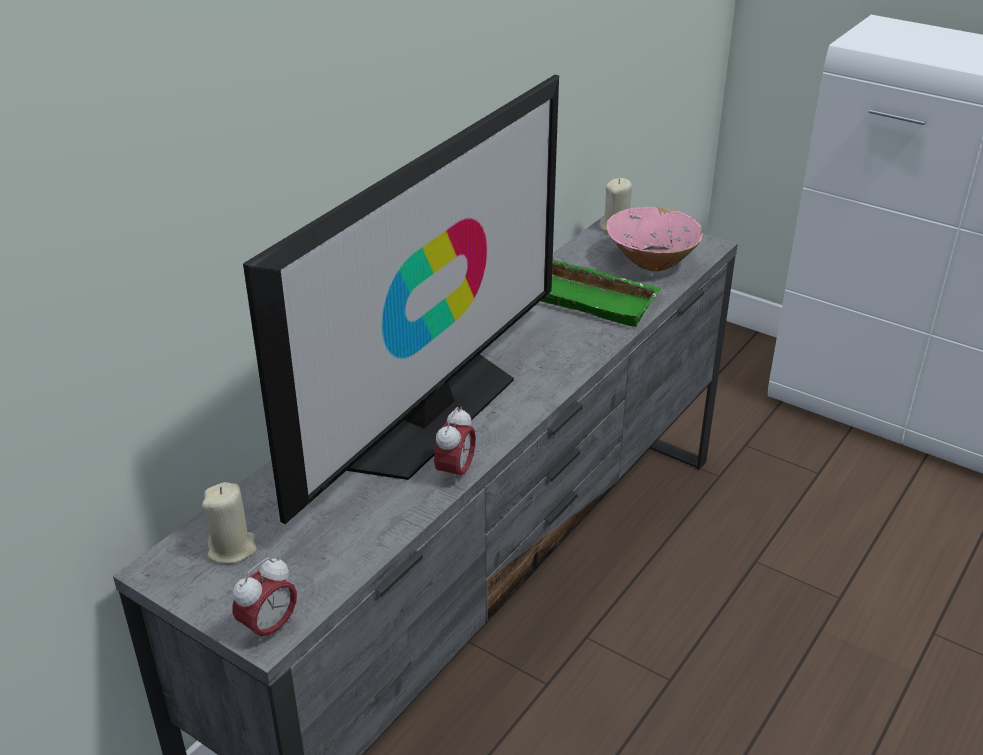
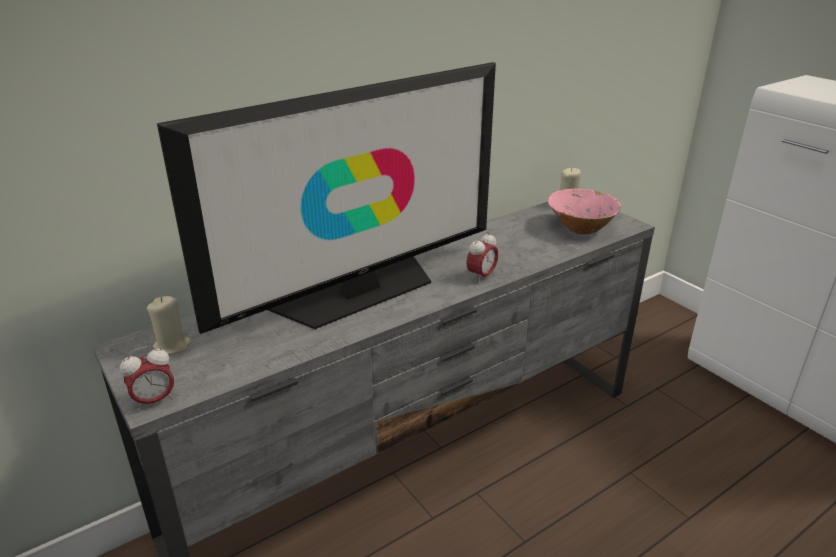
camera: 20 degrees right, 5 degrees down
(455, 472) = (349, 331): alarm clock -> alarm clock (481, 276)
(594, 299) = (523, 244): green tray -> none

